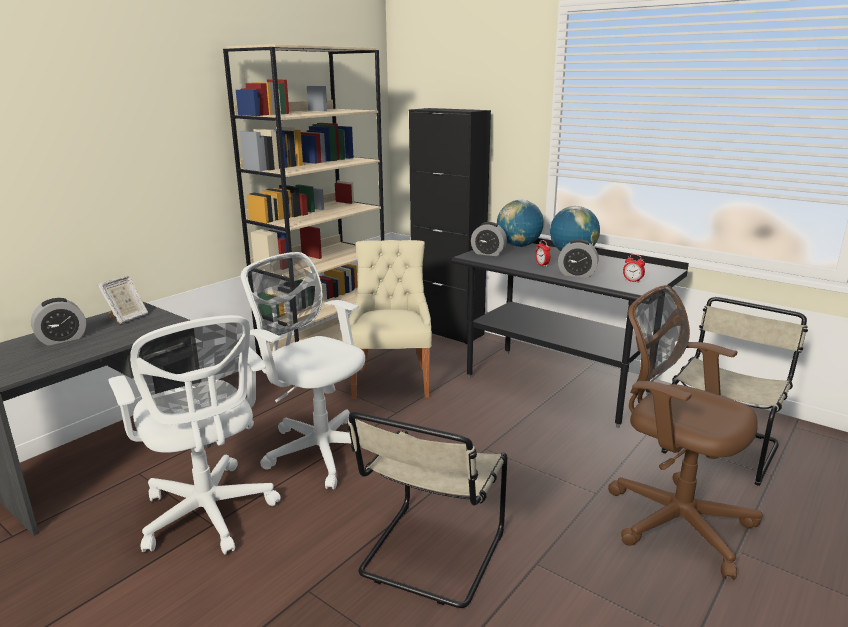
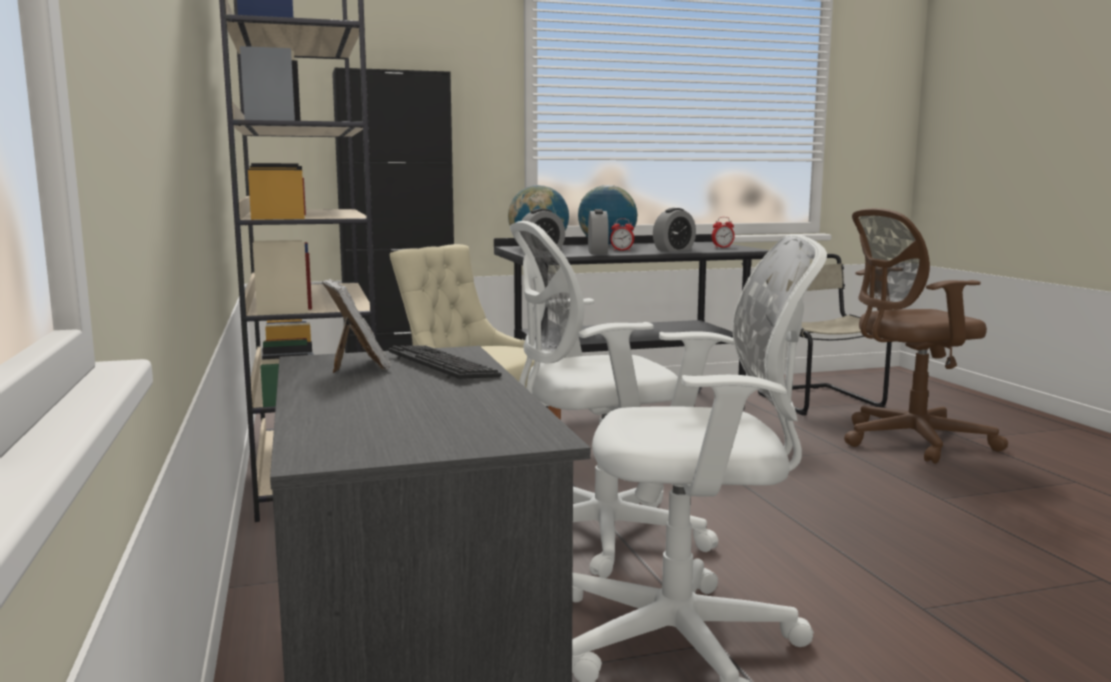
camera: 55 degrees left, 10 degrees down
(62, 339) = (382, 400): alarm clock -> alarm clock (597, 252)
(138, 329) = (441, 366): none -> keyboard
(430, 556) = (899, 534): beige chair -> none

